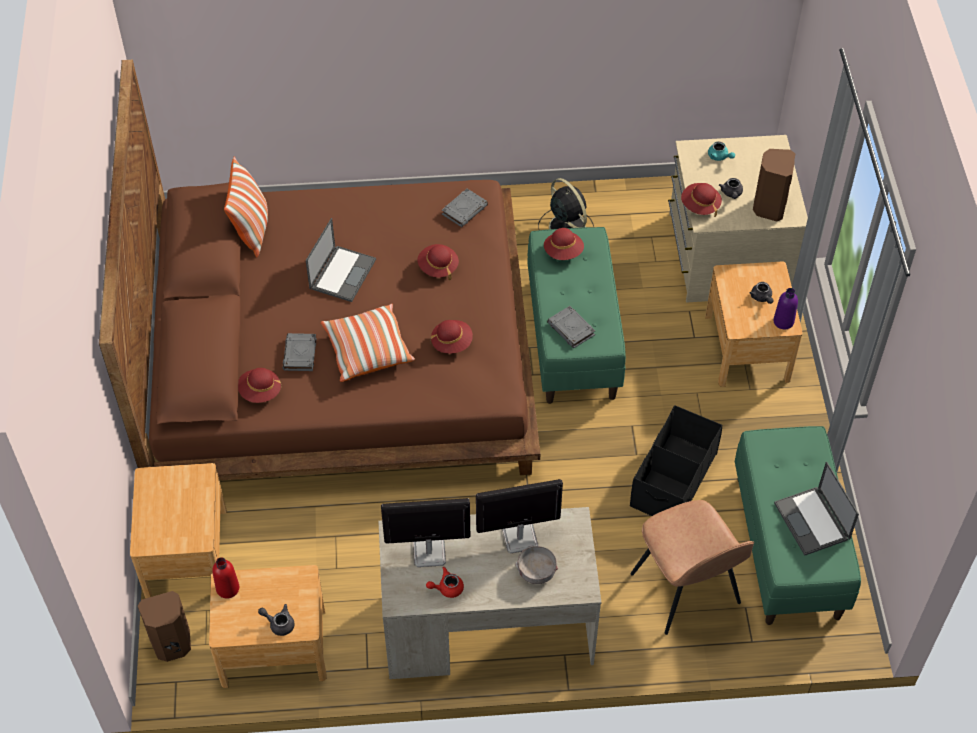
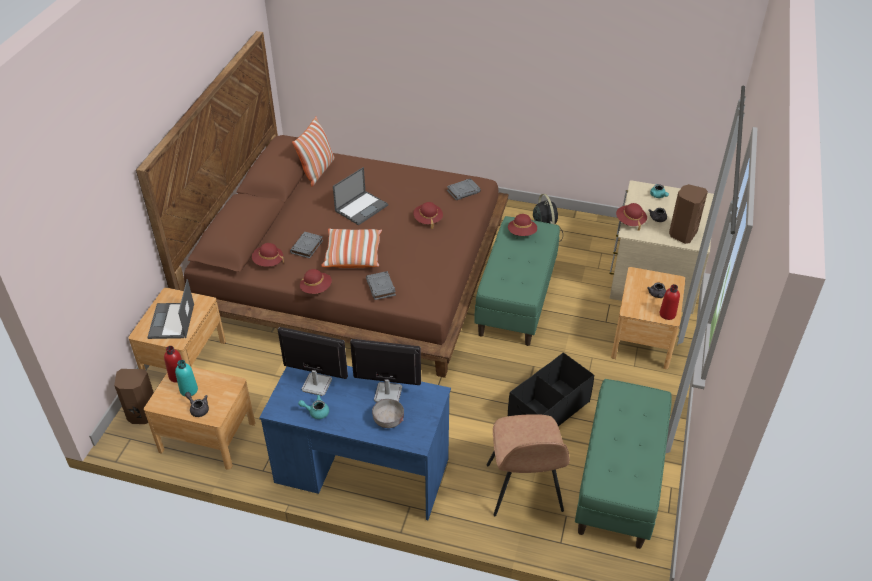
camera: 20 degrees right, 10 degrees down
(253, 603) = (189, 390): none -> turquoise bottle
(447, 588) = (316, 411): red teapot -> turquoise teapot
(452, 343) = (413, 265): red hat -> red hat (316, 288)
(487, 629) = (362, 471): beige desk -> blue desk
(571, 329) = (504, 280): grey book -> grey book (381, 287)
(783, 321) = (667, 314): purple bottle -> red bottle
(812, 521) = (633, 456): laptop -> laptop (171, 321)

